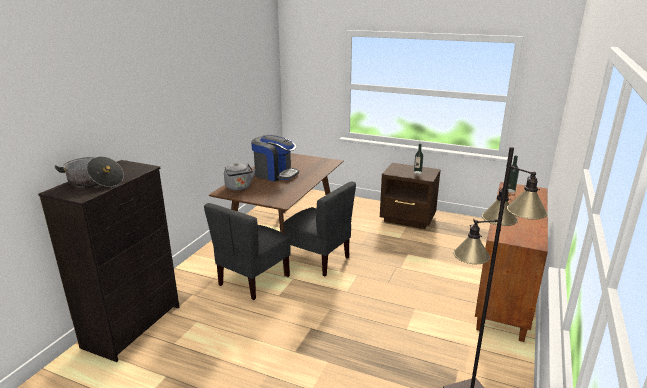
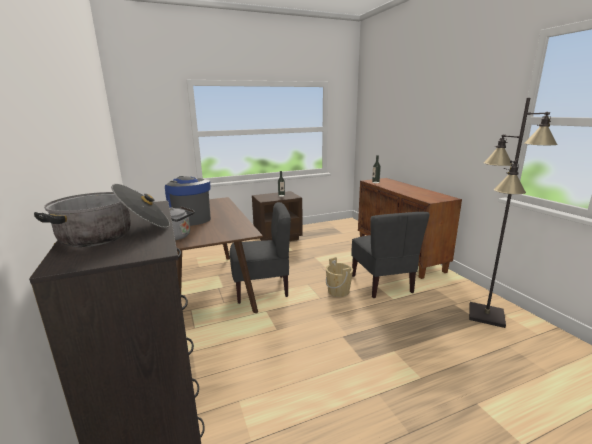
camera: 45 degrees left, 5 degrees down
(253, 280) = (234, 331): grey chair -> grey chair (382, 284)
(275, 174) = (190, 218): coffee machine -> coffee machine turned 105 degrees counterclockwise
(371, 295) = (338, 291): none -> beige bucket

